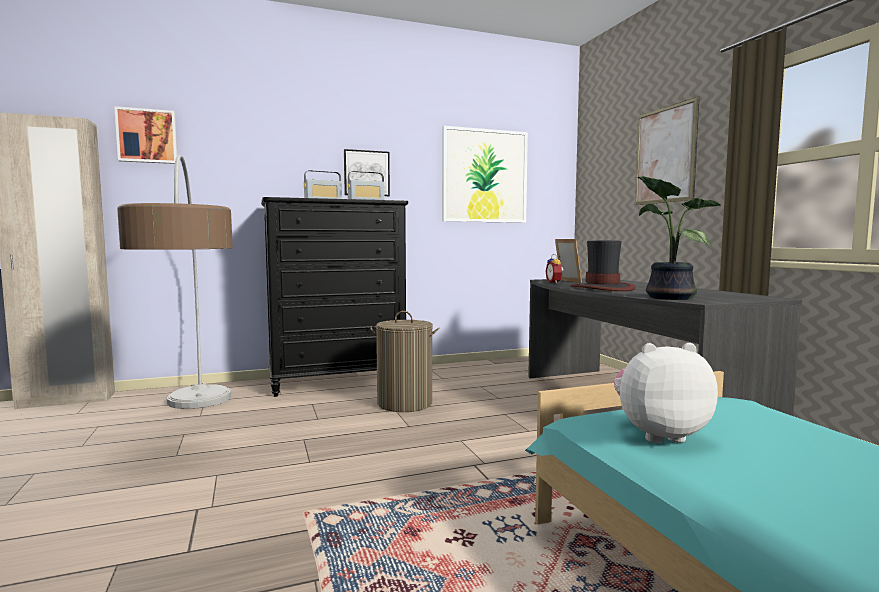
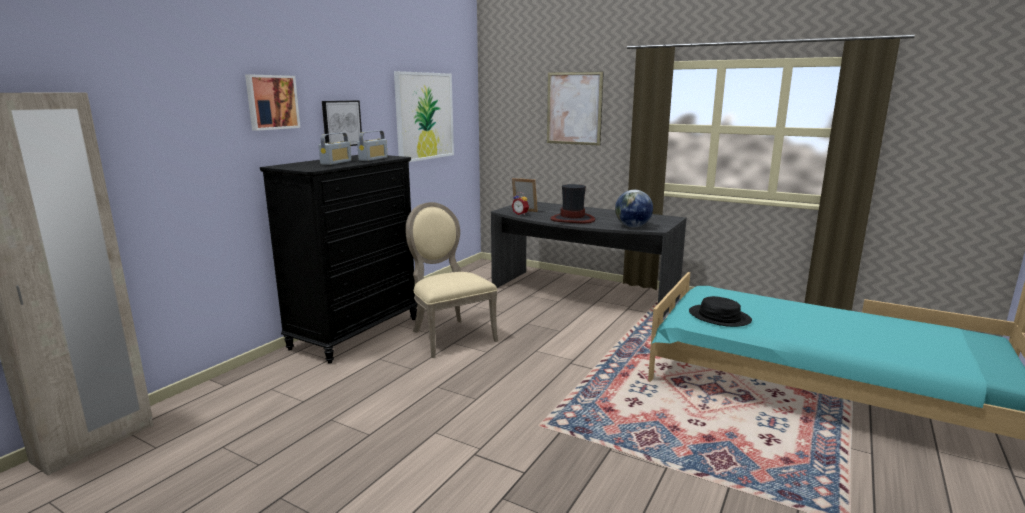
camera: 40 degrees left, 10 degrees up
(147, 136) = (128, 102): picture -> picture (271, 102)
(194, 426) = (323, 410): floor lamp -> none
(405, 403) = (449, 335): laundry basket -> beige chair
(658, 434) = (719, 317): plush toy -> black hat
(666, 297) = (632, 227): potted plant -> globe

